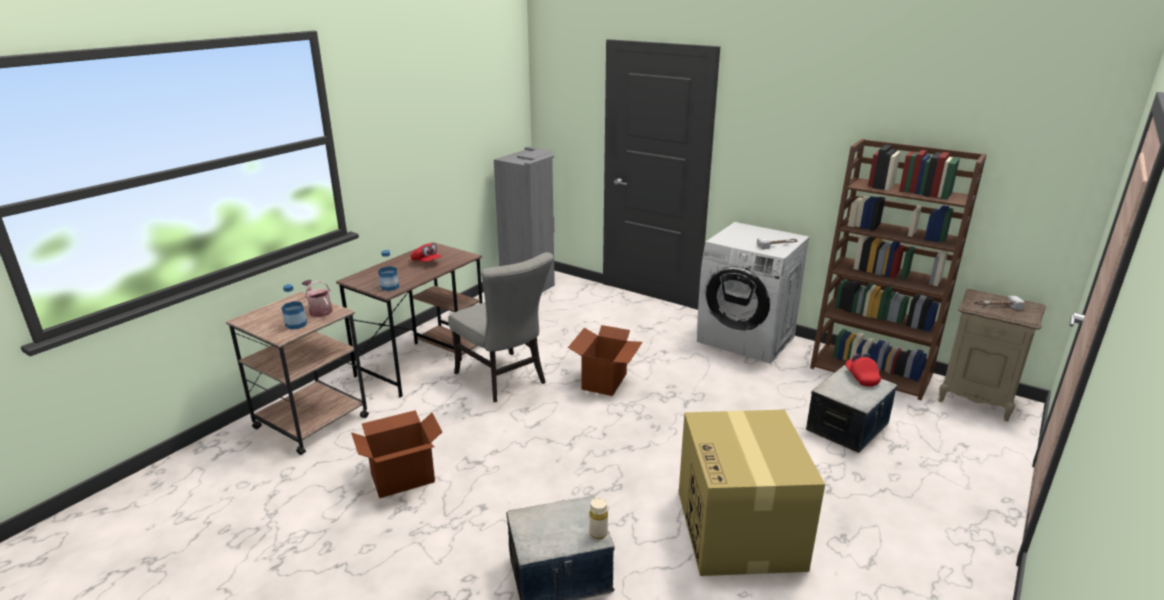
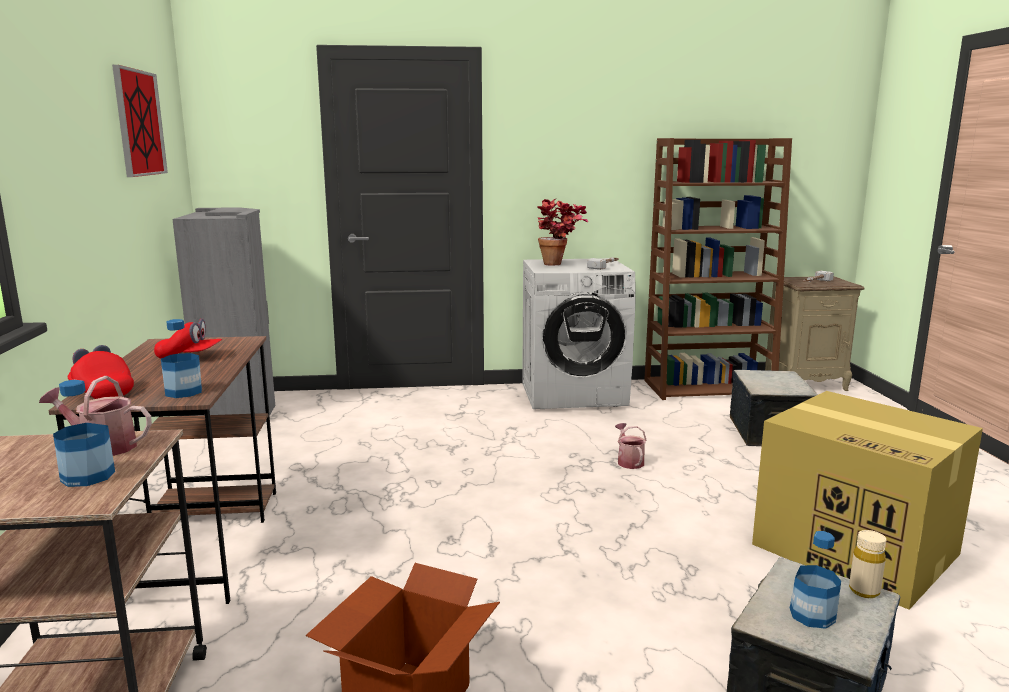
camera: 40 degrees left, 10 degrees down
(472, 102) = (139, 123): none -> picture
(504, 379) = (367, 518): grey chair -> none
(549, 527) = (812, 615): none -> bottle
(605, 381) = (498, 475): cardboard box -> none
(699, 405) = (629, 461): none -> watering can
(745, 235) = (559, 265): none -> potted plant
(861, 377) = (764, 374): red cap -> red cap (102, 391)

